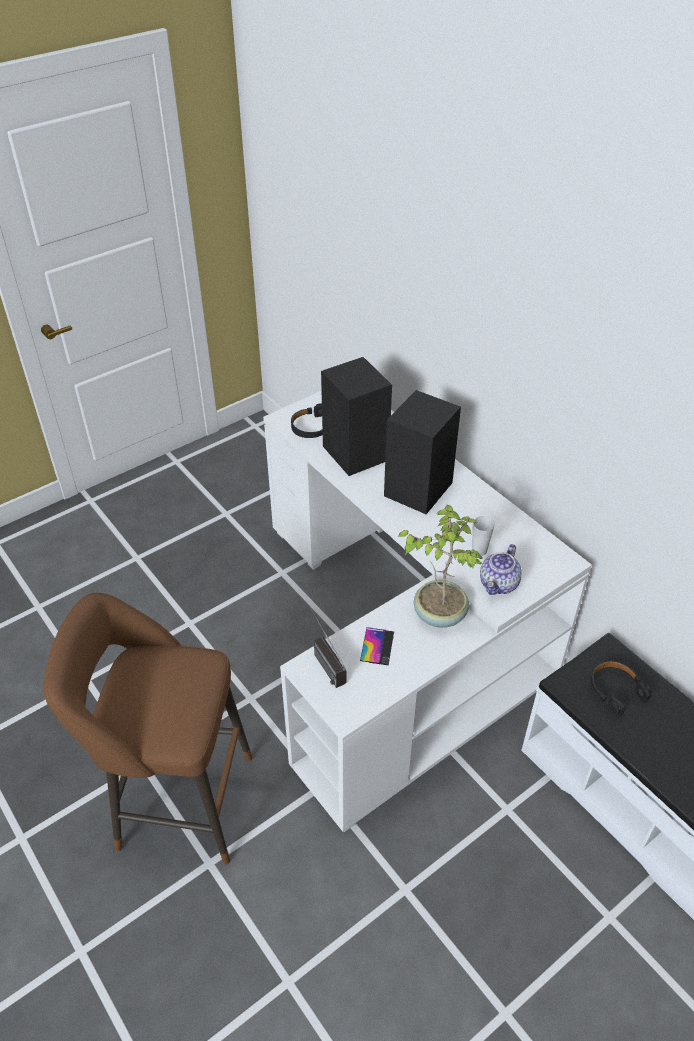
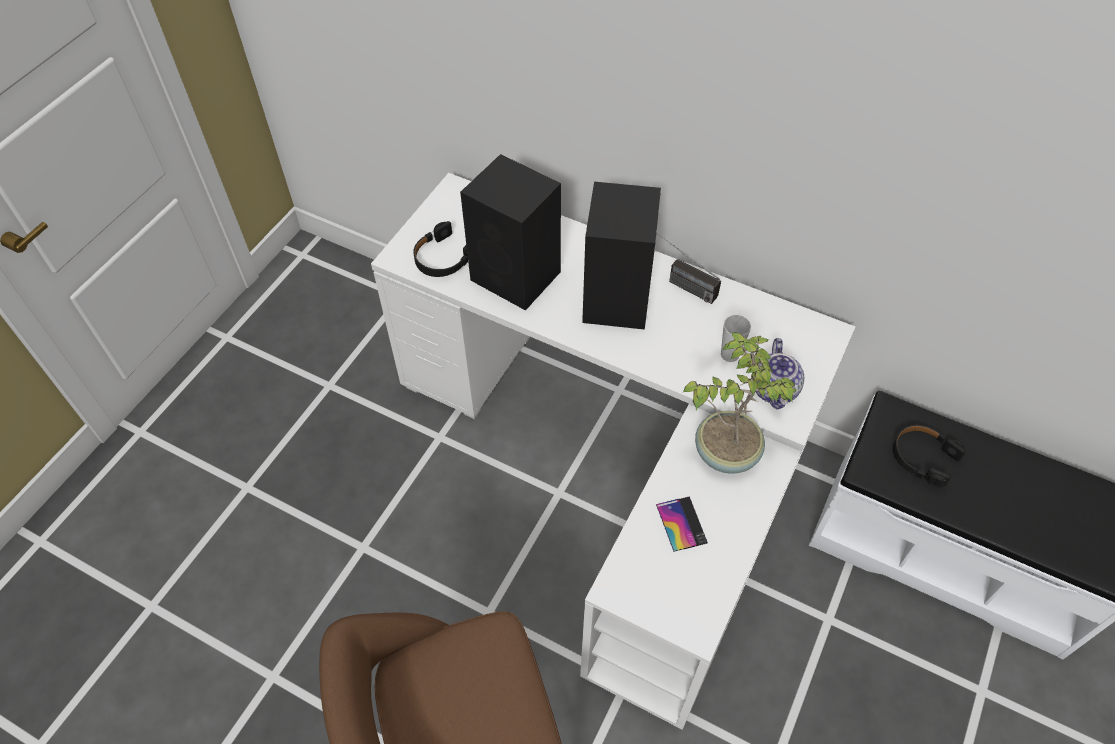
camera: 25 degrees left, 10 degrees up
(322, 660) = (630, 569): radio -> radio (681, 284)

